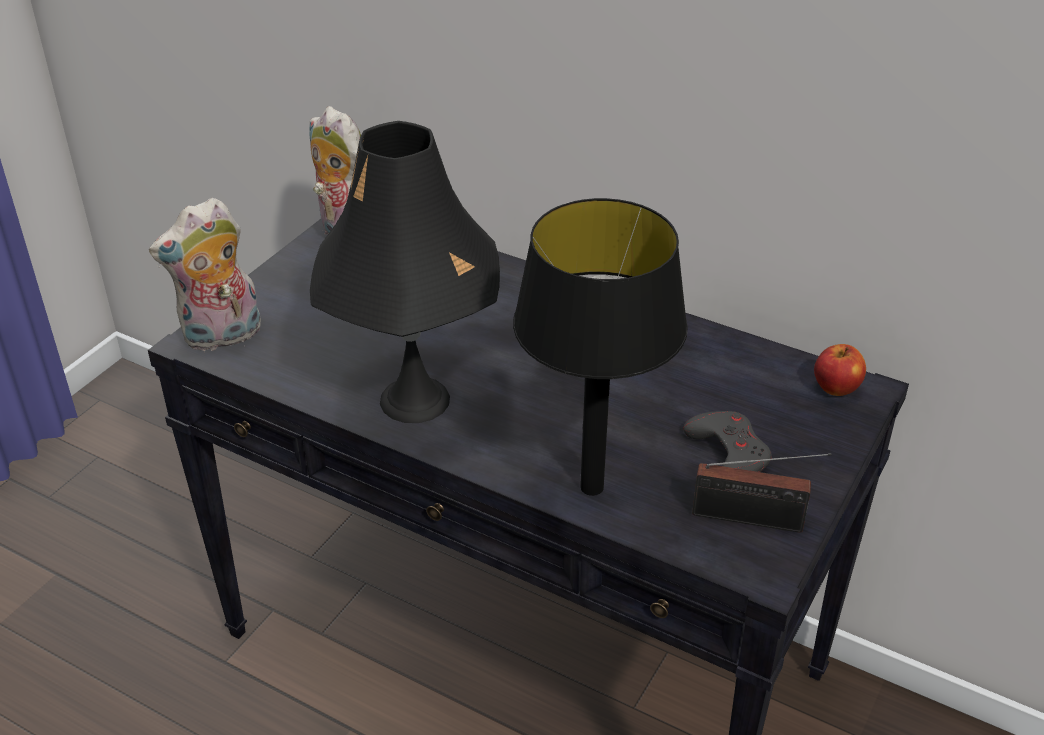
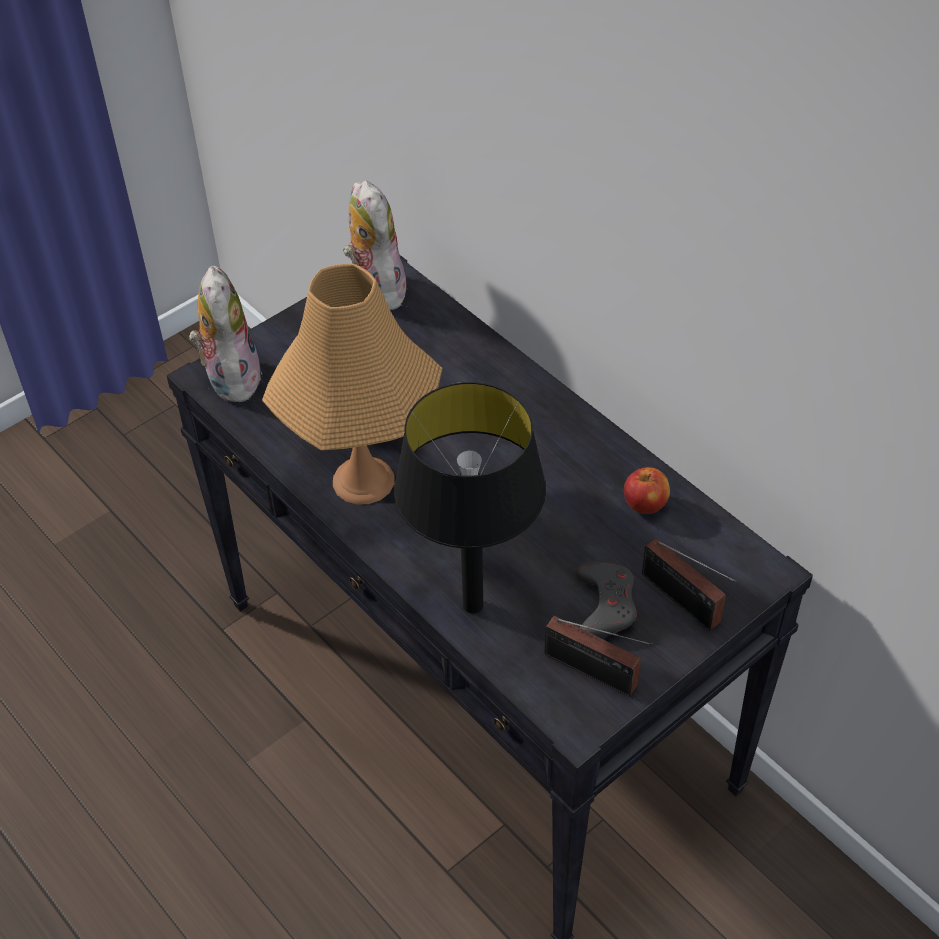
camera: 20 degrees right, 10 degrees up
(222, 337) = (230, 377): plush toy -> plush toy turned 90 degrees clockwise
(414, 400) = (363, 480): black table lamp -> orange table lamp
(803, 434) = (683, 602): none -> radio
(836, 388) = (740, 562): apple -> apple (645, 504)

